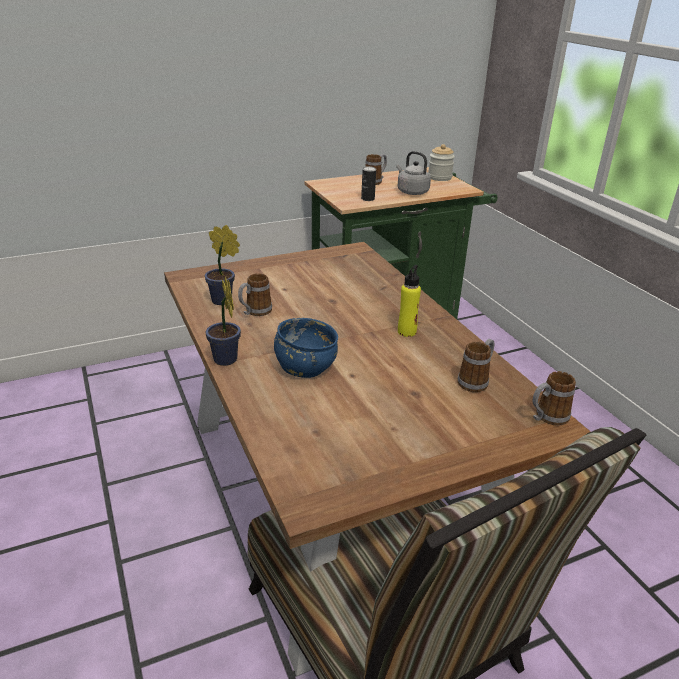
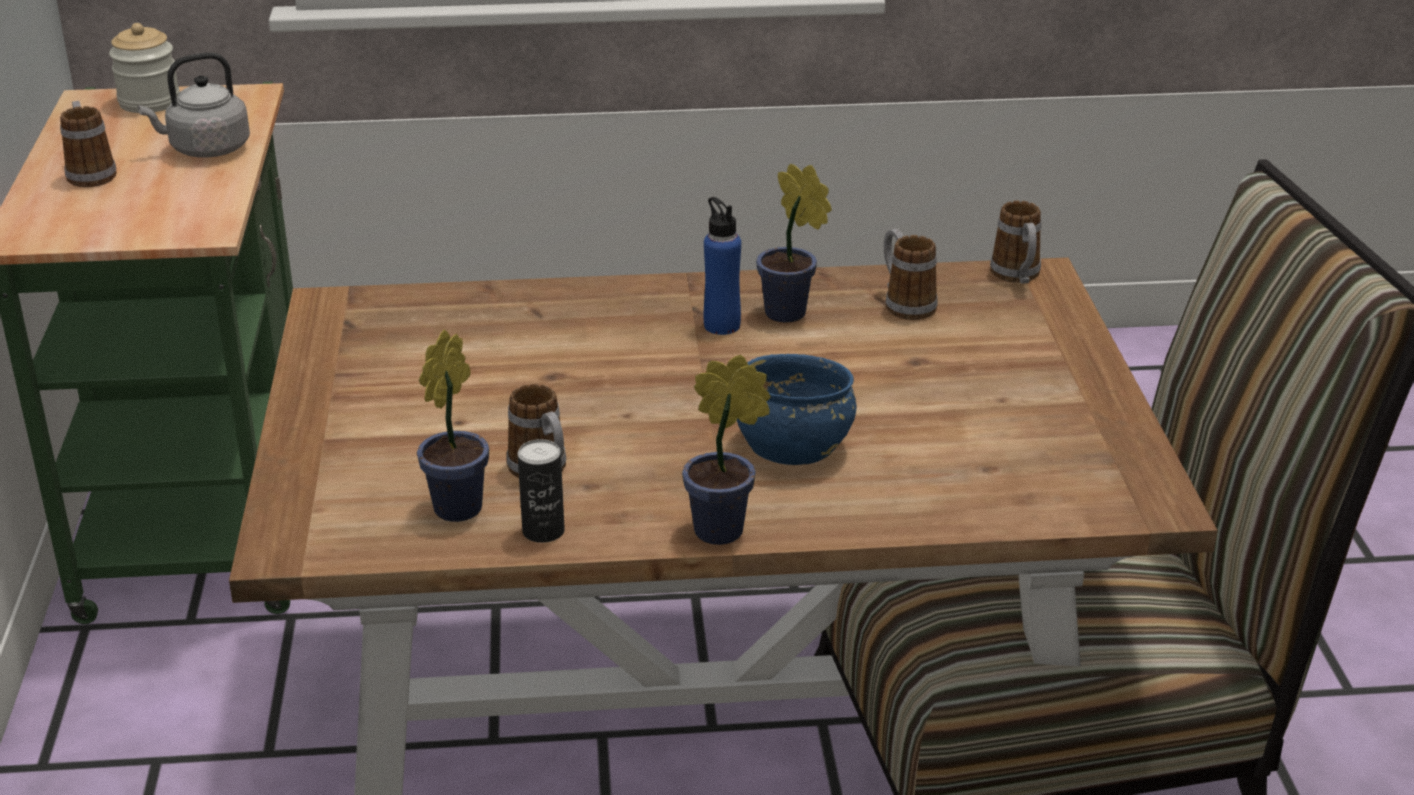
camera: 70 degrees left, 0 degrees up
(367, 199) = (198, 203): can -> can (543, 531)
(407, 331) = (722, 325): yellow bottle -> blue bottle
(433, 348) = (790, 315): none -> potted plant

